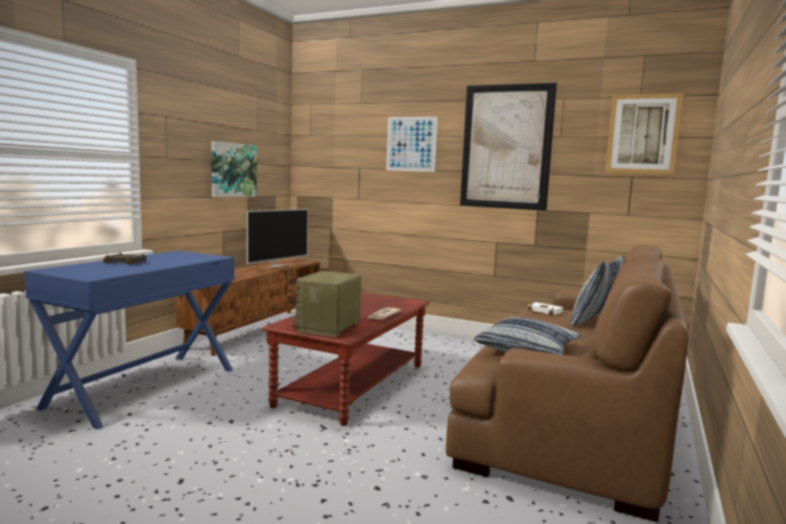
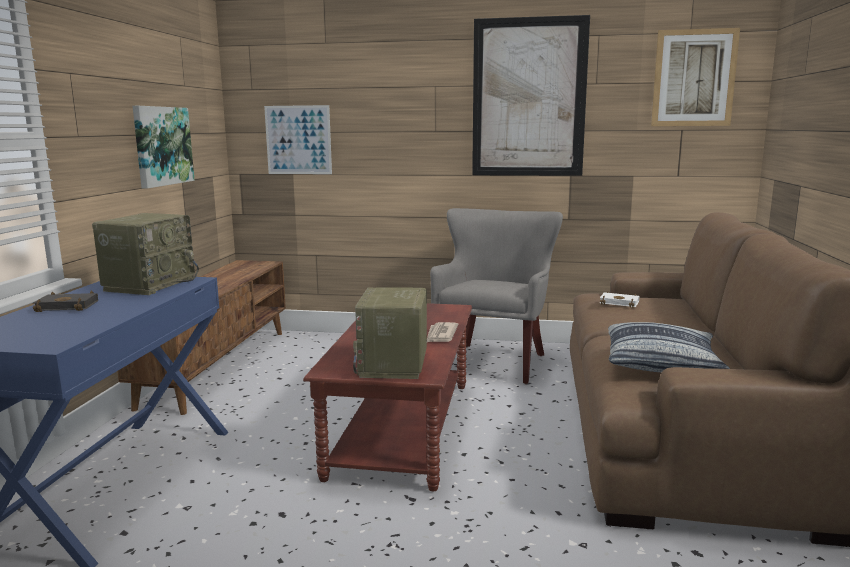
camera: 15 degrees left, 5 degrees up
(188, 256) = (150, 284): none -> radio
(276, 266) = (231, 274): television -> none
(411, 144) = (401, 97): picture -> picture (298, 140)
(458, 354) = (495, 362): none -> grey armchair
(593, 322) = (683, 311): pillow -> none

